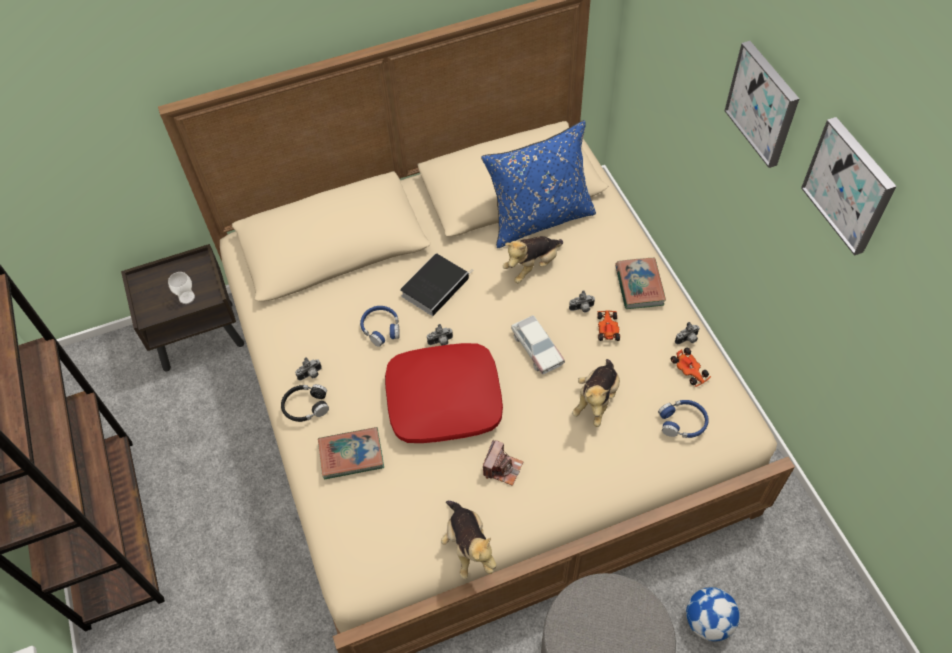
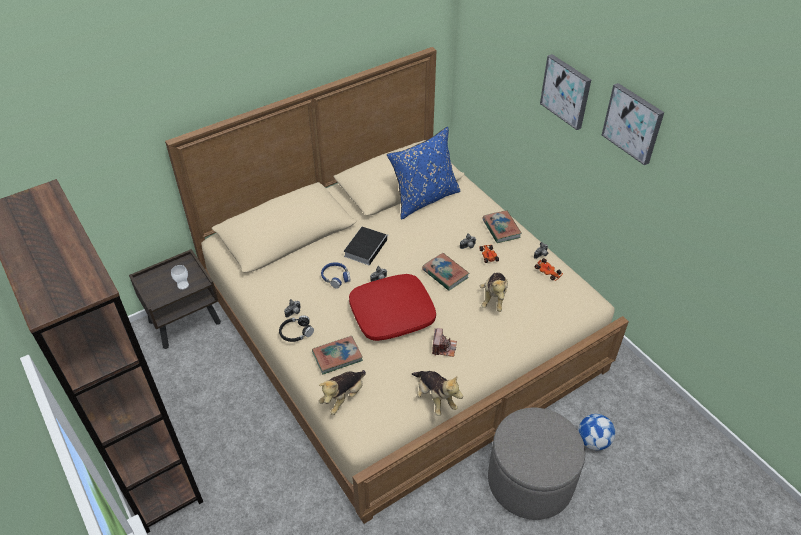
camera: 15 degrees left, 10 degrees down
(532, 266) = (427, 227): plush toy -> plush toy (343, 397)
(536, 348) = (445, 274): toy car -> book
(682, 422) = (553, 302): blue headphones -> none

